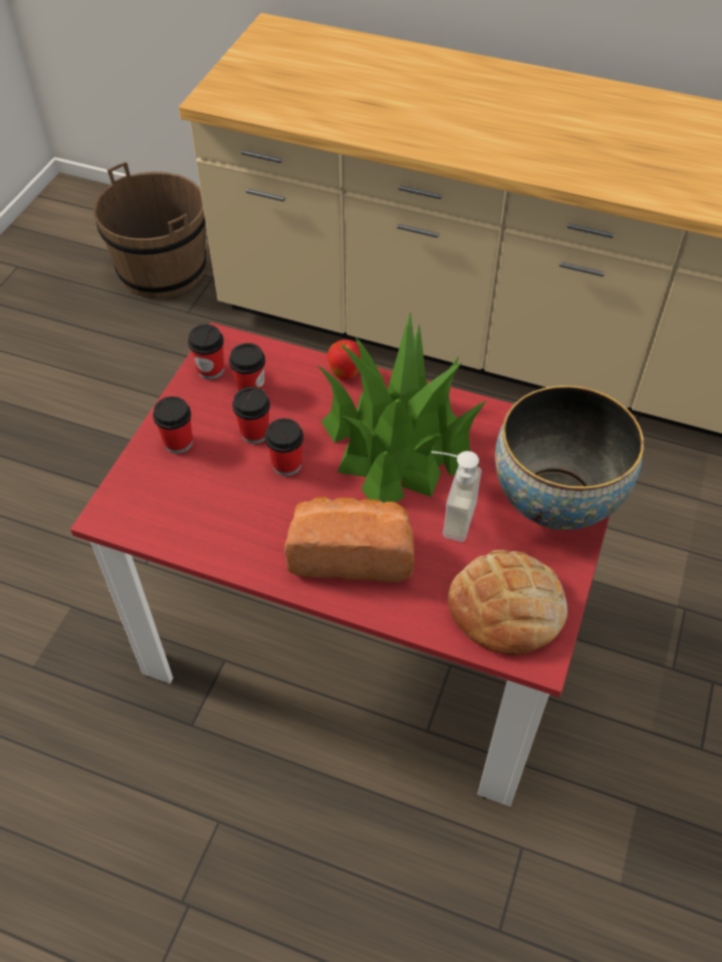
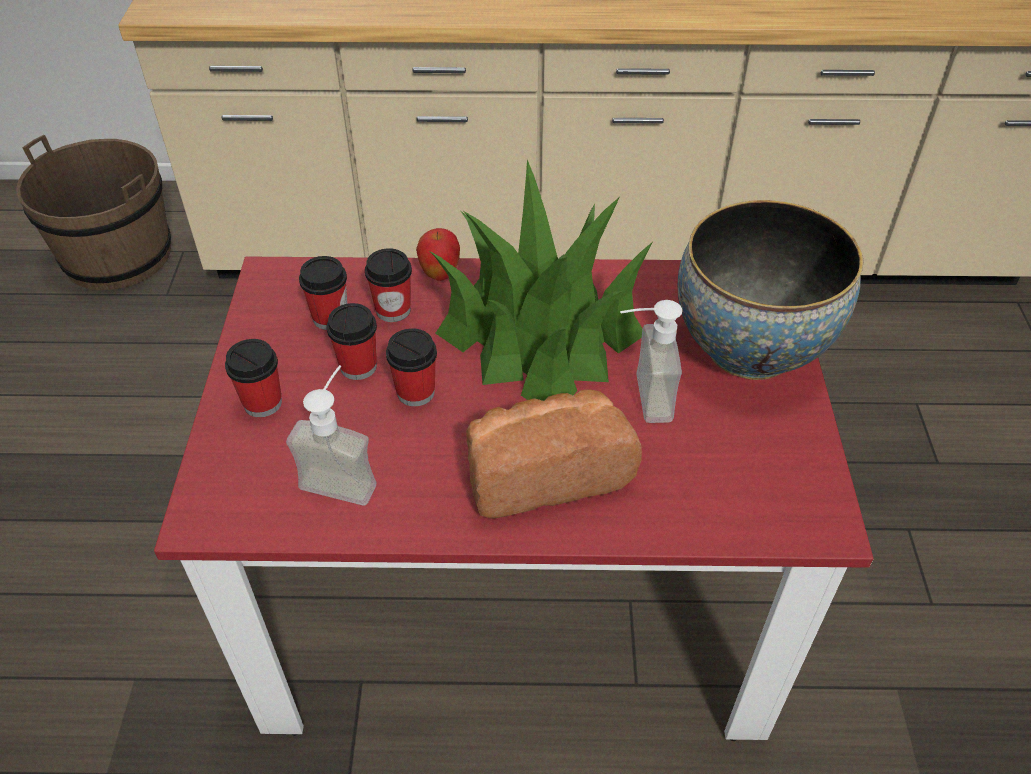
camera: 20 degrees left, 5 degrees down
(210, 370) = (269, 309): cup -> cup (393, 310)
(212, 513) = (344, 475): none -> soap dispenser
(507, 607) = (760, 481): bread -> none

